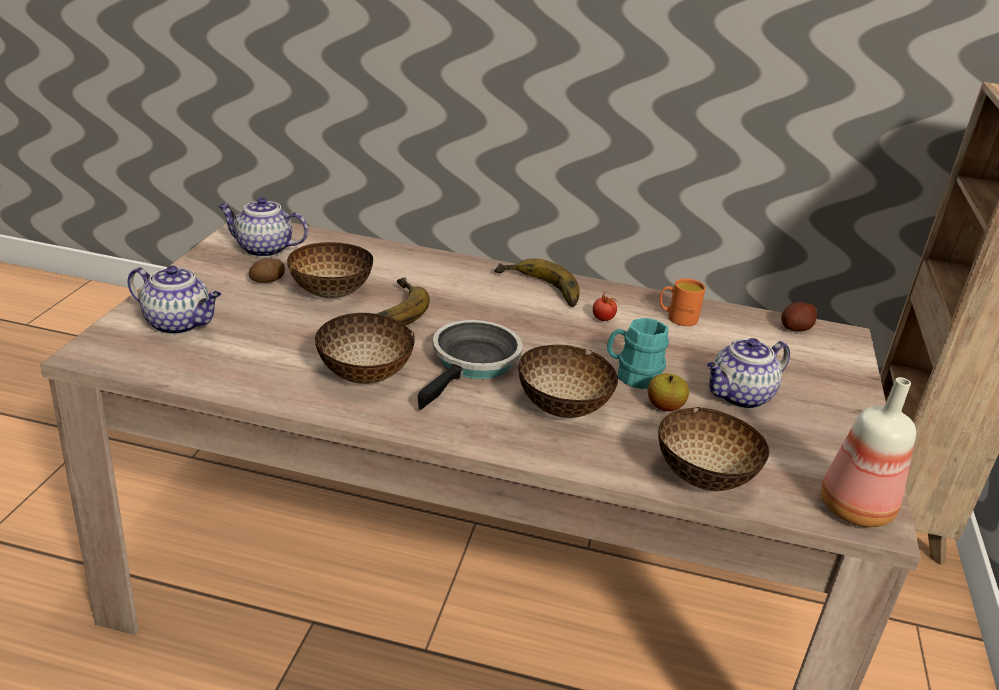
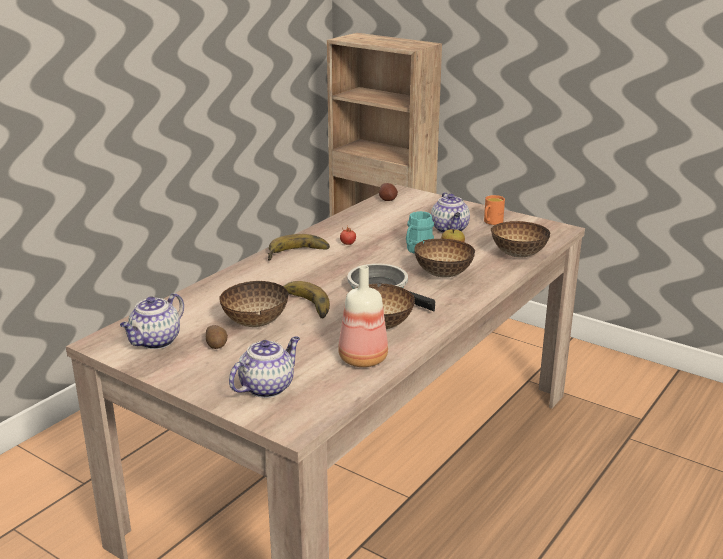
camera: 65 degrees left, 5 degrees down
(677, 318) = (359, 224): orange mug -> orange mug (491, 222)
(852, 508) = (550, 230): bottle -> bottle (362, 359)

